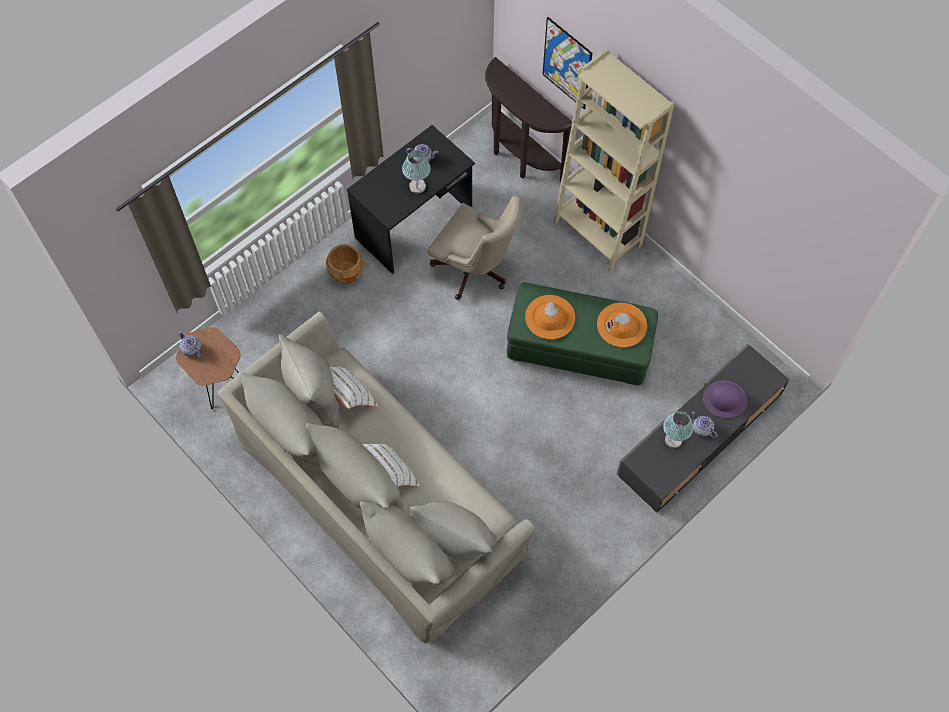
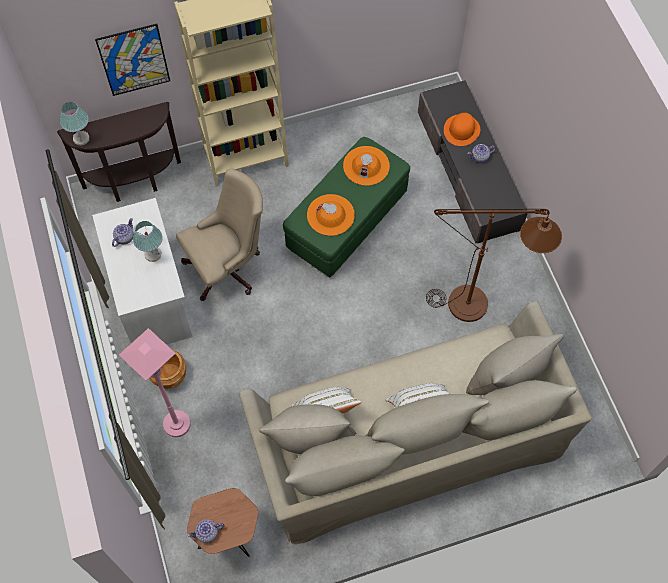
camera: 65 degrees left, 0 degrees up
(305, 299) = (177, 424): none -> pink floor lamp
(415, 224) = (152, 296): black desk -> white desk
(548, 505) = (479, 306): none -> brown floor lamp
(673, 439) = (479, 181): table lamp -> table lamp (81, 138)
(725, 399) = (461, 130): purple hat -> orange hat

